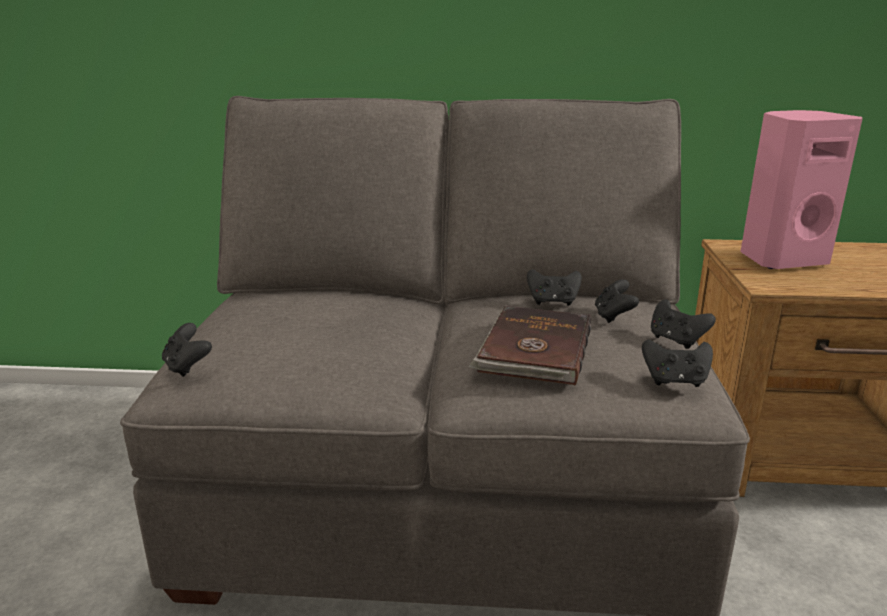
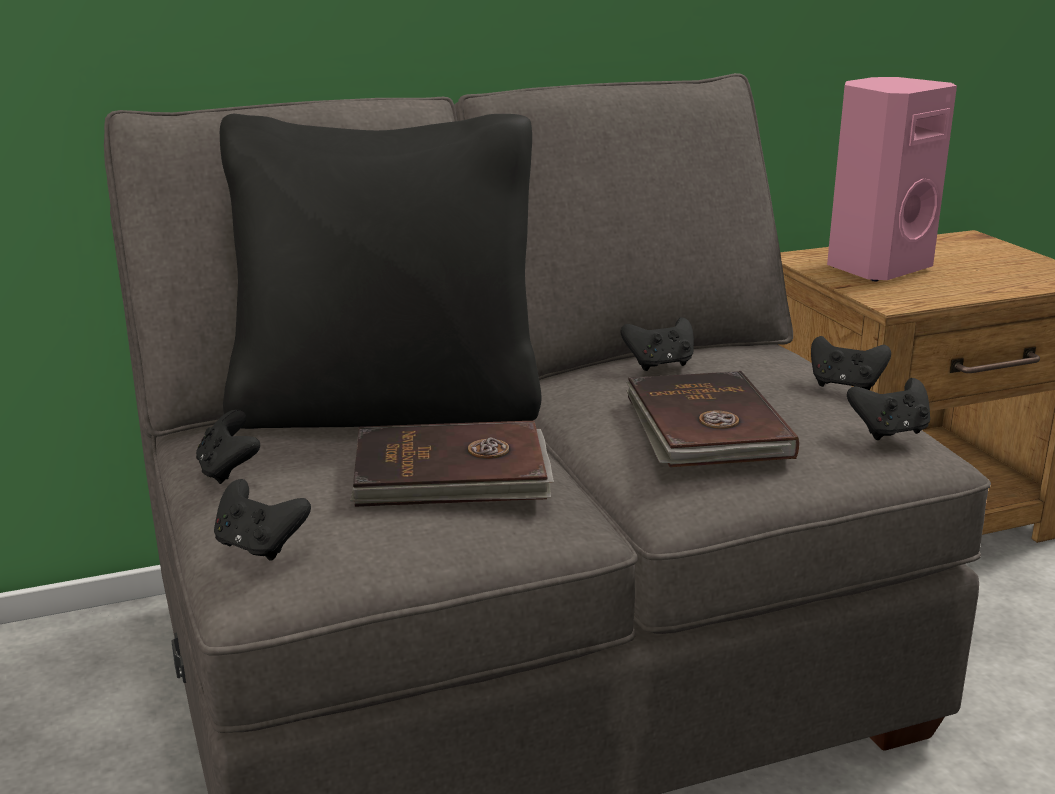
camera: 25 degrees left, 0 degrees up
(339, 347) = (452, 474): none -> brown book
(353, 299) = (386, 408): none -> black pillow
(613, 316) = (749, 370): black game controller -> black game controller (228, 471)

